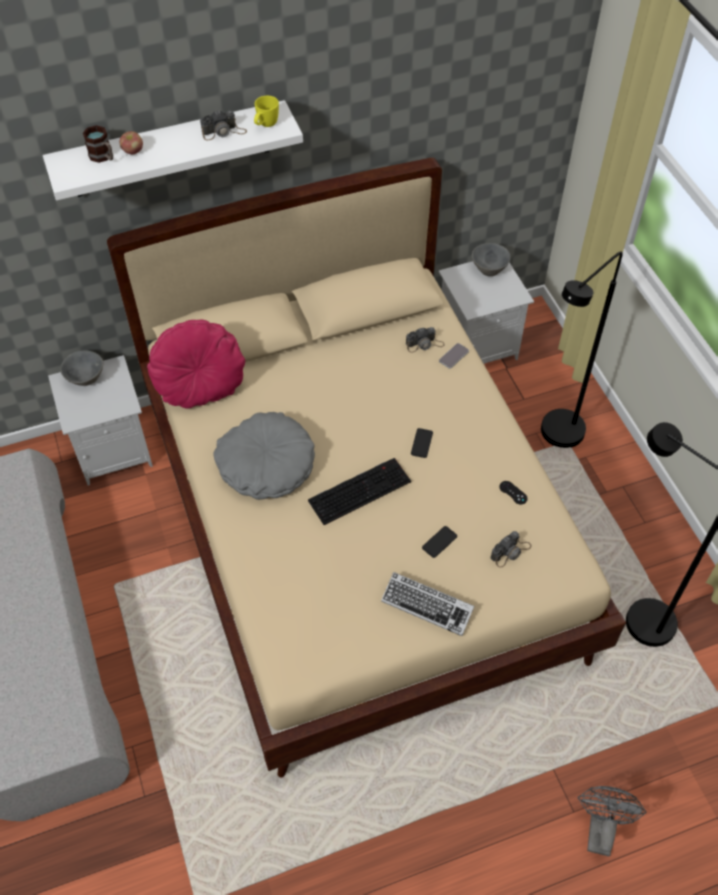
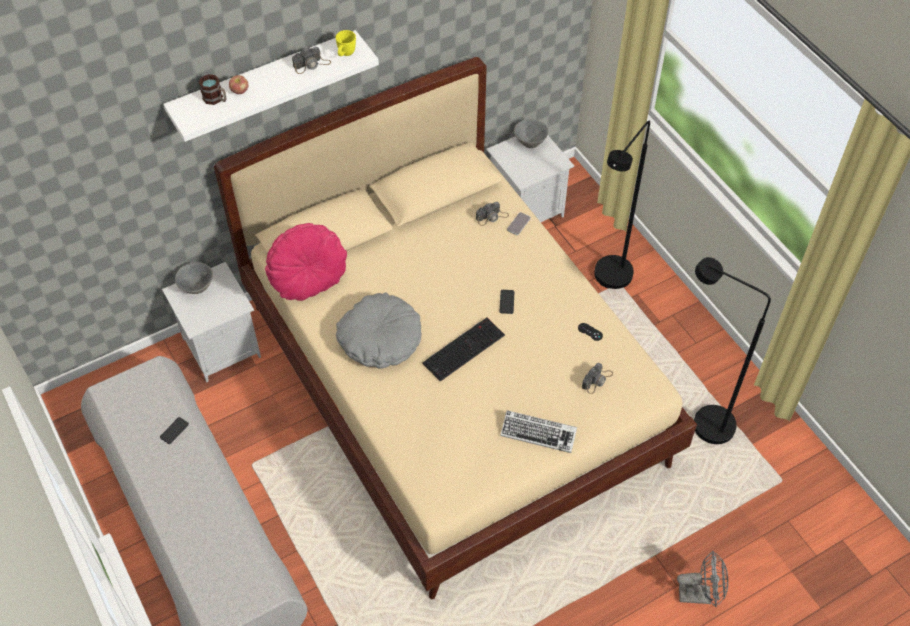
camera: 10 degrees left, 0 degrees up
(439, 542) = (538, 381): phone -> phone (174, 430)
(600, 828) = (700, 594): grey fan -> grey fan turned 90 degrees clockwise

